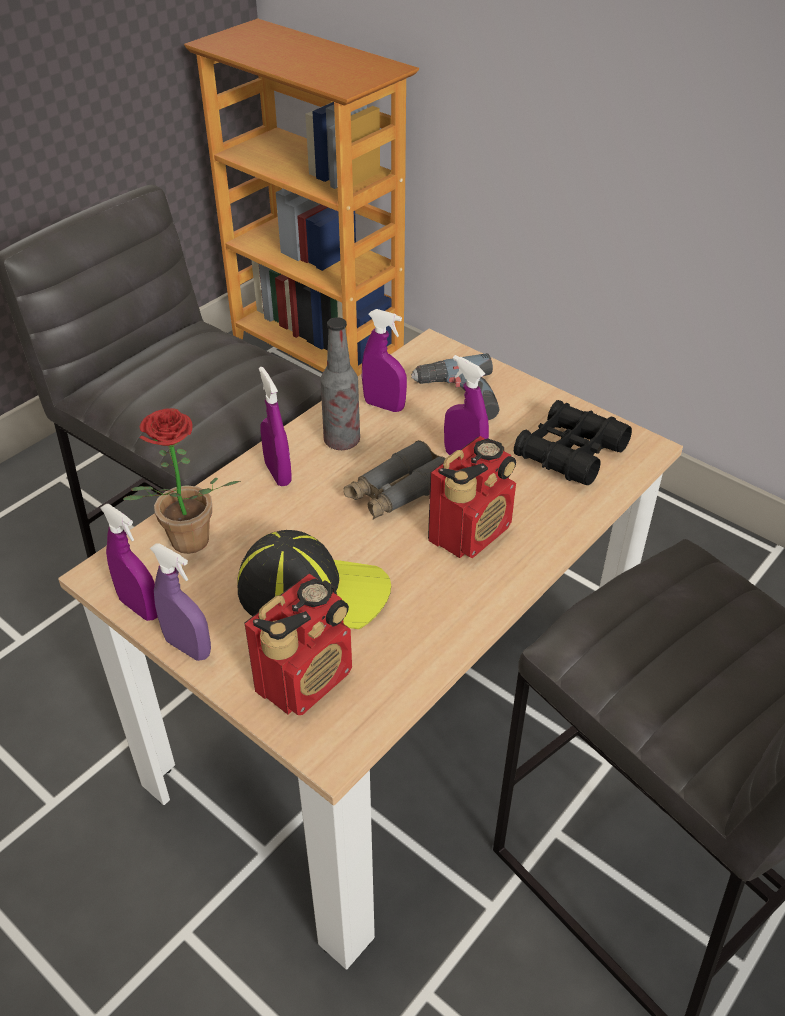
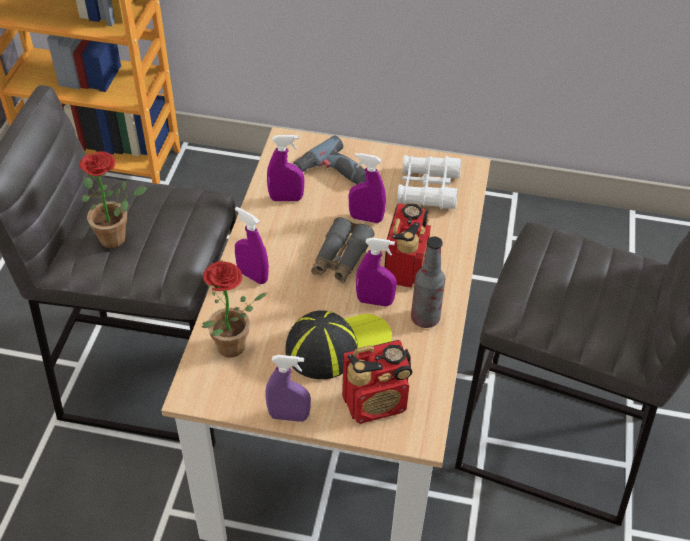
camera: 30 degrees left, 5 degrees up
(140, 608) = (236, 405): purple spray bottle -> purple spray bottle (375, 301)
(161, 380) = (118, 237): none -> potted plant
(305, 679) = (376, 403): radio -> radio turned 60 degrees clockwise
(342, 441) = (277, 235): bottle -> bottle (425, 318)
(570, 453) = (428, 189): black binoculars -> white binoculars

